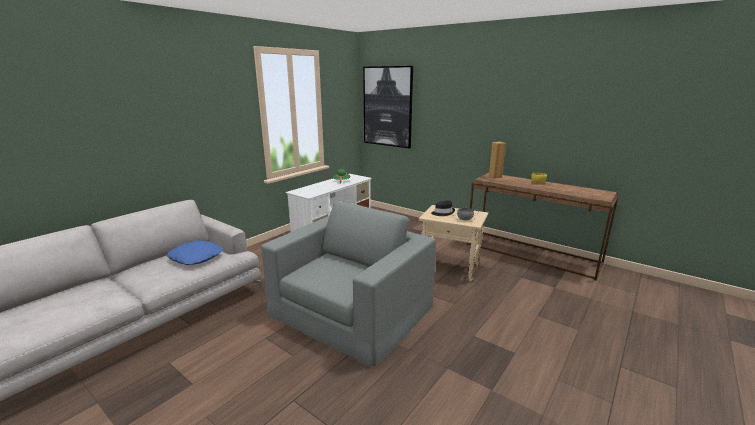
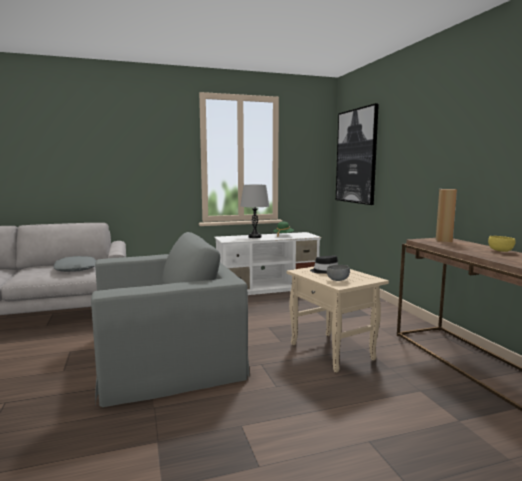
camera: 35 degrees right, 10 degrees down
(196, 257) = (76, 269): blue pillow -> grey pillow
(322, 186) = (254, 237): none -> grey table lamp

